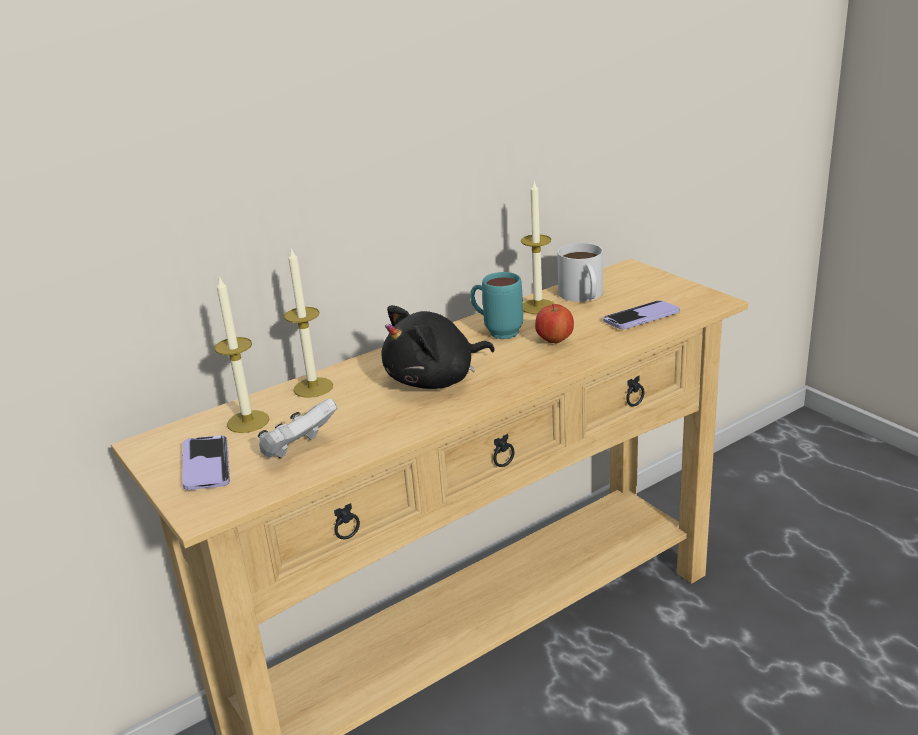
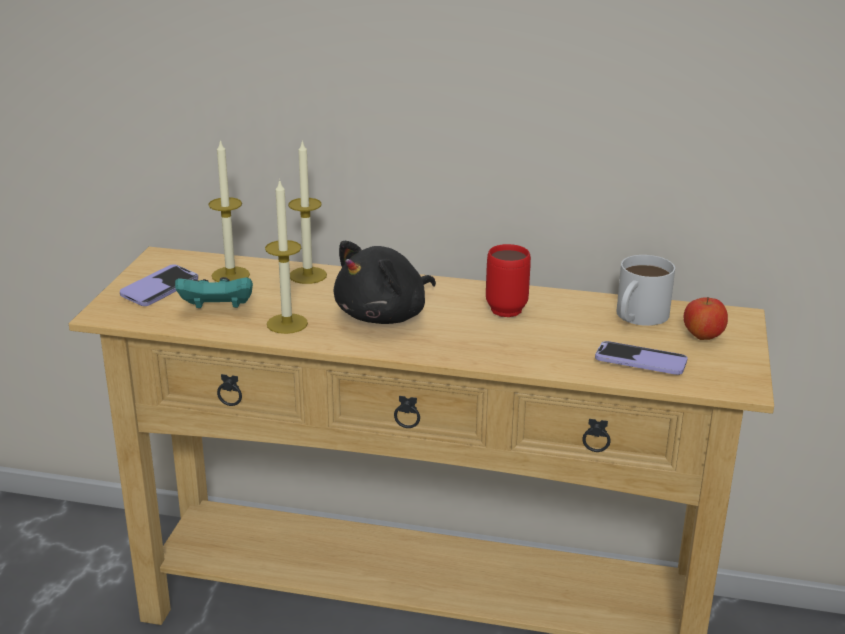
camera: 45 degrees right, 0 degrees up
(298, 449) = (217, 309): white game controller -> turquoise game controller
(435, 380) = (385, 316): black plush toy -> black plush toy turned 60 degrees counterclockwise
(497, 332) = (504, 307): turquoise mug -> red mug
(538, 307) = (580, 305): candle -> candle (287, 323)
(554, 341) = (527, 338): apple -> apple (702, 337)

